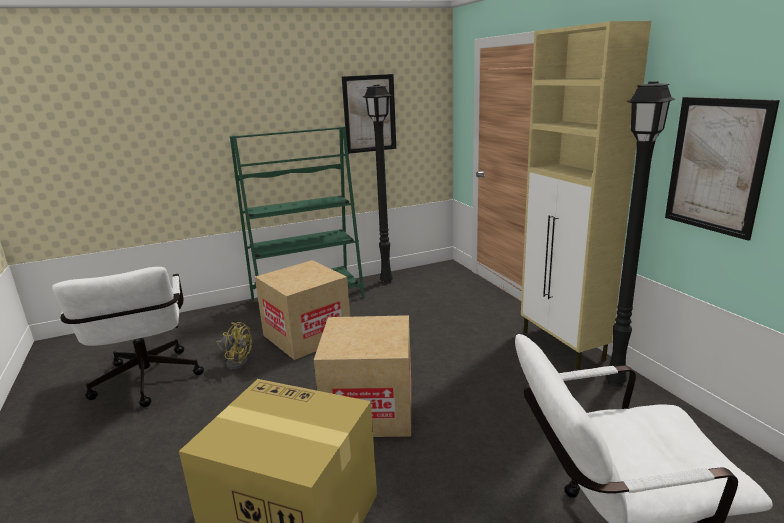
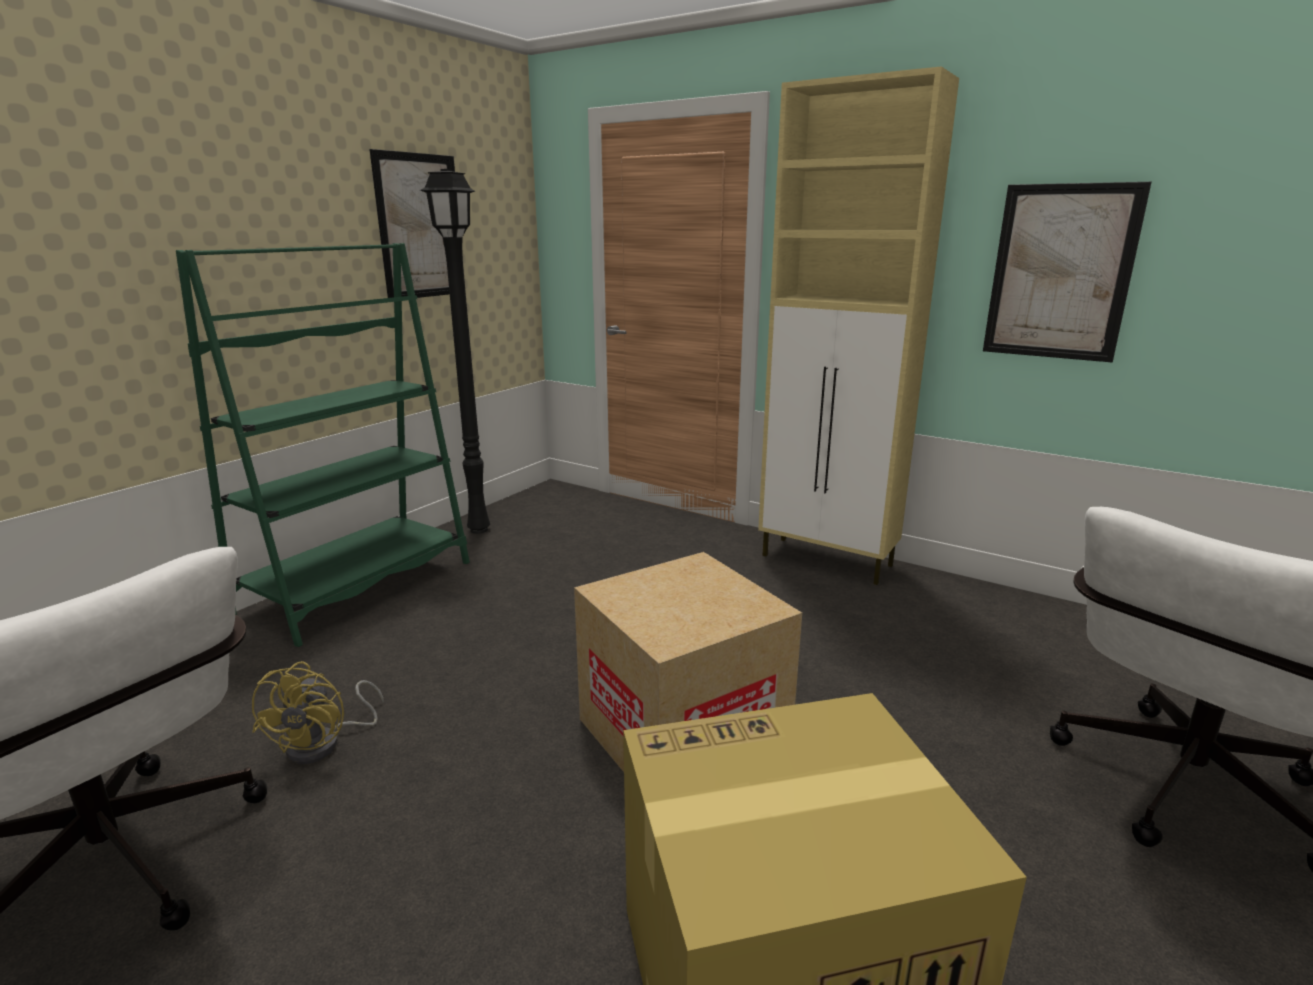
camera: 35 degrees left, 0 degrees up
(236, 361) = (325, 744): yellow fan -> yellow fan turned 105 degrees clockwise
(307, 336) = (429, 651): cardboard box -> none
(614, 381) = (930, 587): black floor lamp -> none

